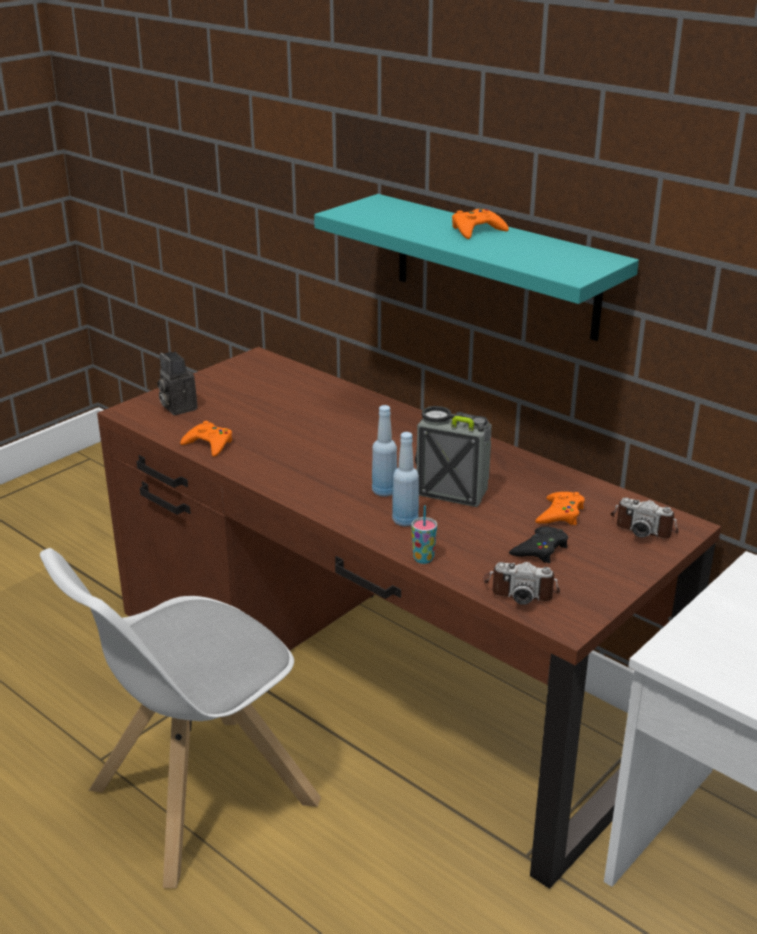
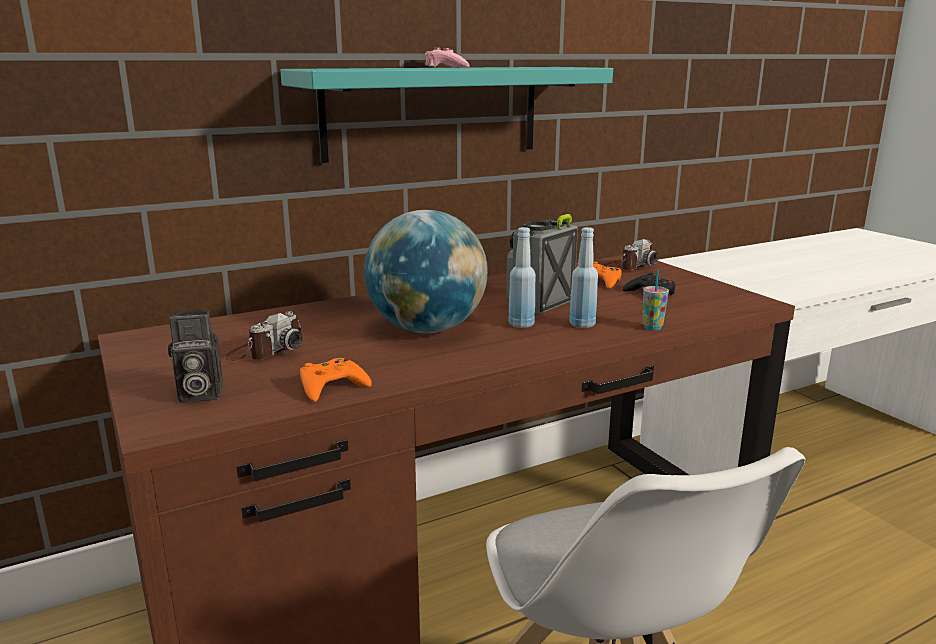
camera: 70 degrees left, 10 degrees down
(342, 453) = (427, 329): none -> globe
(476, 230) = (446, 67): orange game controller -> pink game controller
(521, 589) = (708, 306): camera -> camera (265, 351)

